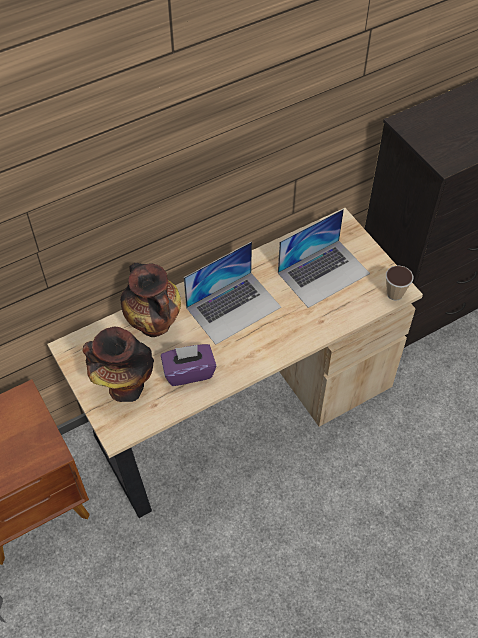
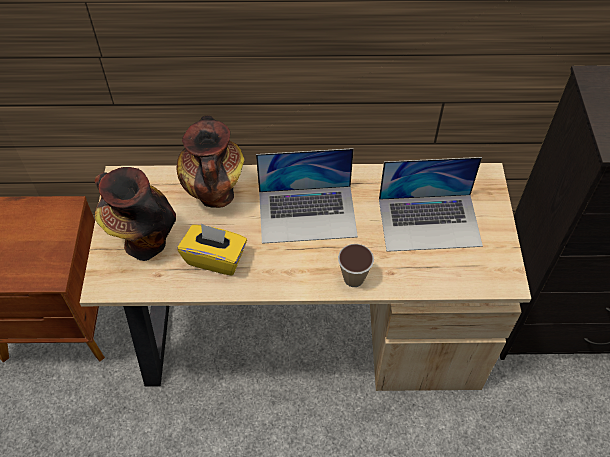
camera: 30 degrees right, 0 degrees up
(189, 372) = (215, 258): purple tissue box -> yellow tissue box
(394, 294) = (497, 282): cup -> cup (353, 278)

